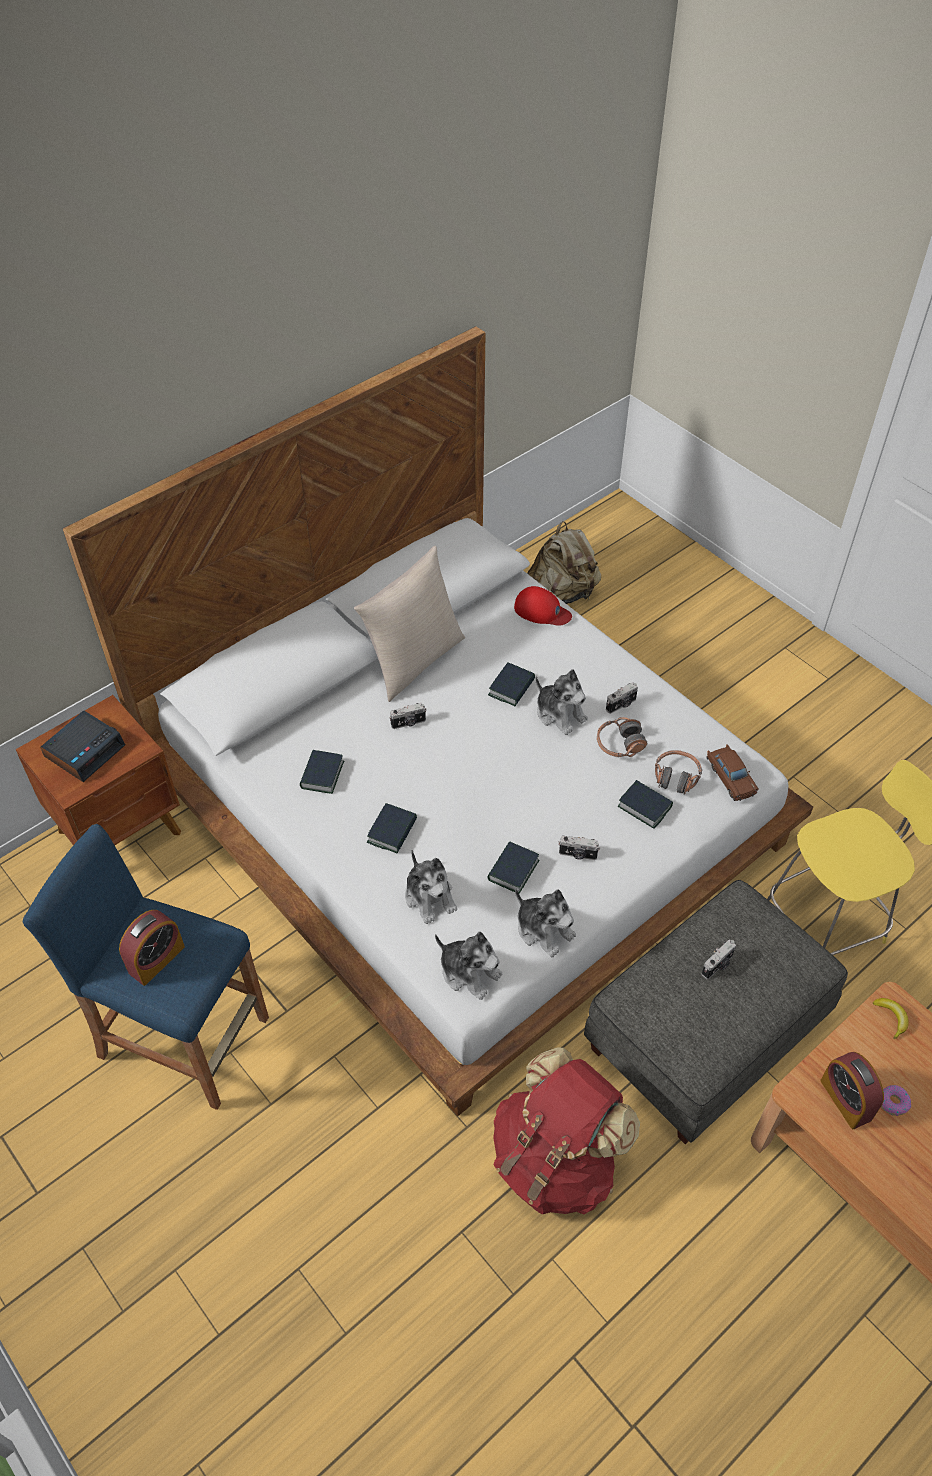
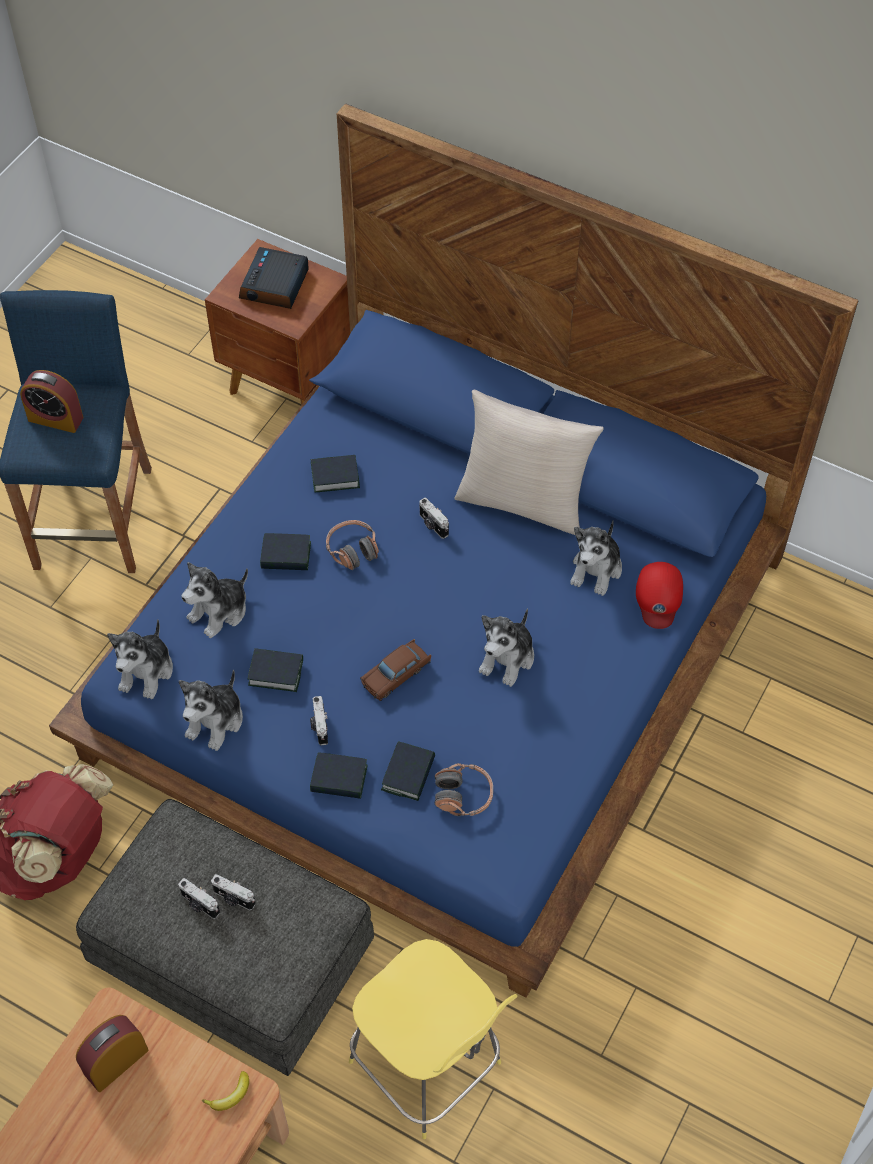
camera: 70 degrees right, 5 degrees up
(85, 750) = (274, 285): alarm clock -> alarm clock turned 90 degrees clockwise
(465, 809) = (436, 655): white bed -> blue bed
(500, 637) = (596, 569): none -> plush toy
(511, 688) = (524, 601): book -> book (339, 779)
(562, 593) = (812, 655): beige backpack -> none
(620, 744) = (488, 727): headphones -> headphones (353, 550)
(621, 705) = (547, 715): camera -> camera (199, 905)
(730, 777) = (487, 852): brown toy car -> brown toy car (396, 674)
(893, 1102) = (126, 1111): donut -> none

